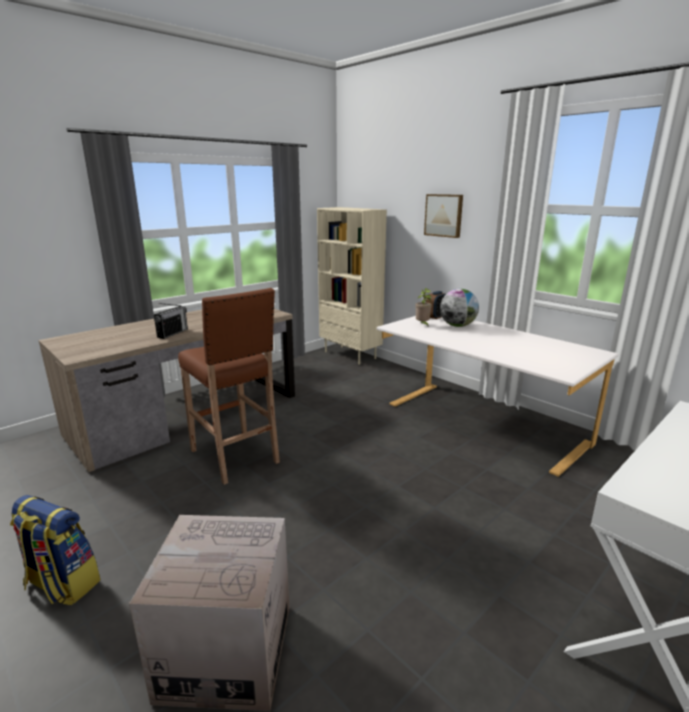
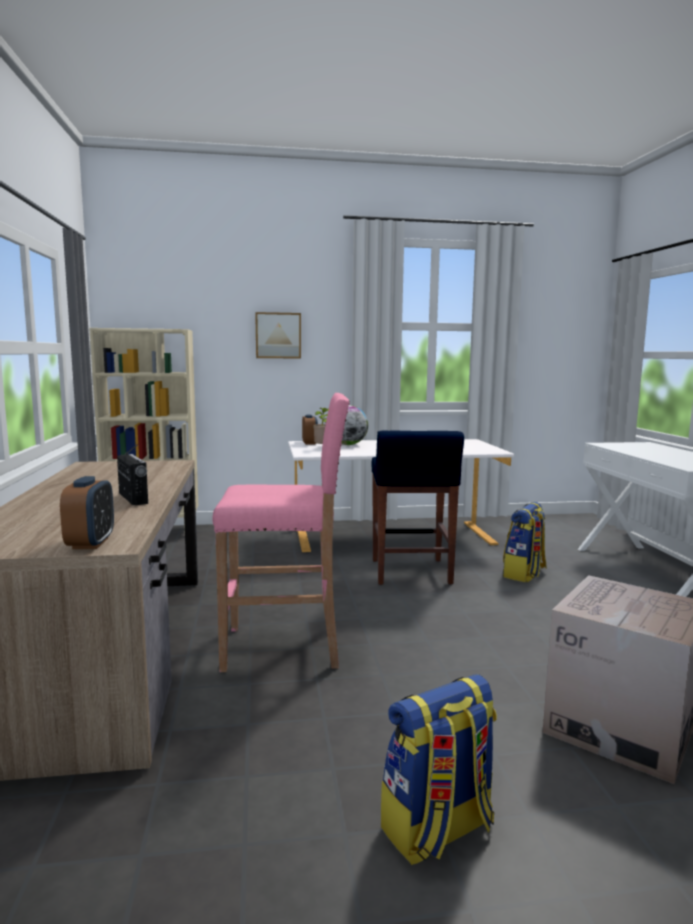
camera: 55 degrees left, 10 degrees down
(78, 353) = (90, 543): none -> alarm clock
(235, 457) = (285, 648): brown stool -> pink stool
(414, 456) = (410, 572): none -> blue stool
(501, 513) = (524, 574): none -> backpack

